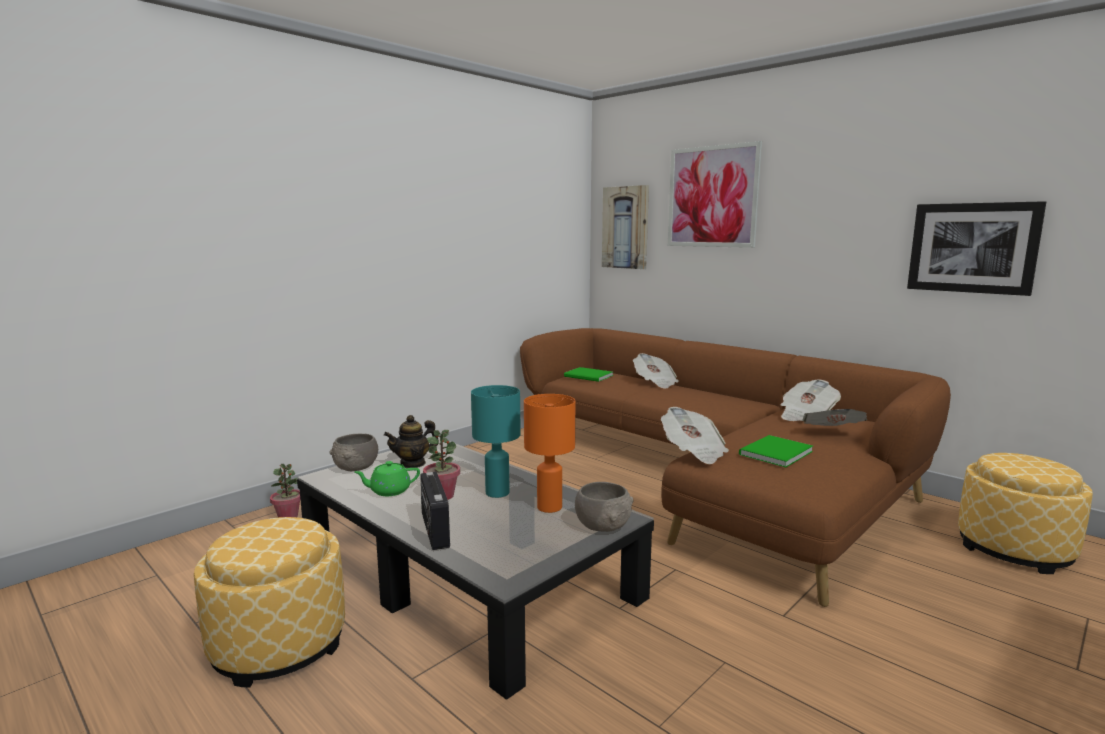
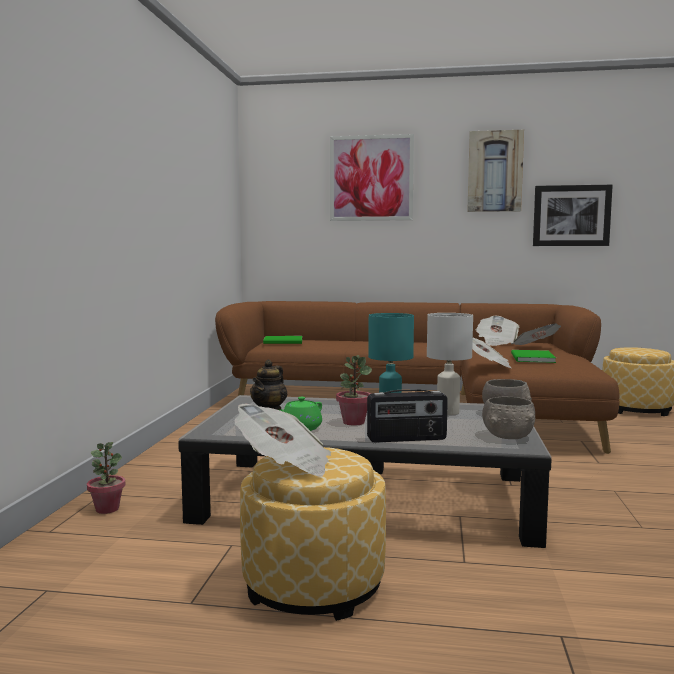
camera: 35 degrees left, 5 degrees down
(356, 467) = (222, 422): grey bowl -> grey bowl (508, 436)
(434, 531) = (407, 439): radio -> radio turned 45 degrees counterclockwise
(549, 507) = (448, 413): orange table lamp -> white table lamp
(625, 227) = (282, 205): picture -> picture (495, 171)
(655, 383) = (348, 340): newspaper -> newspaper (285, 464)

